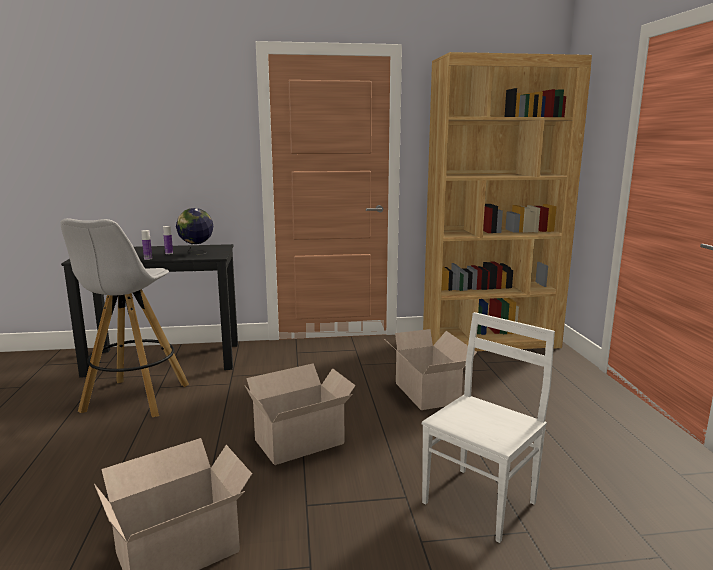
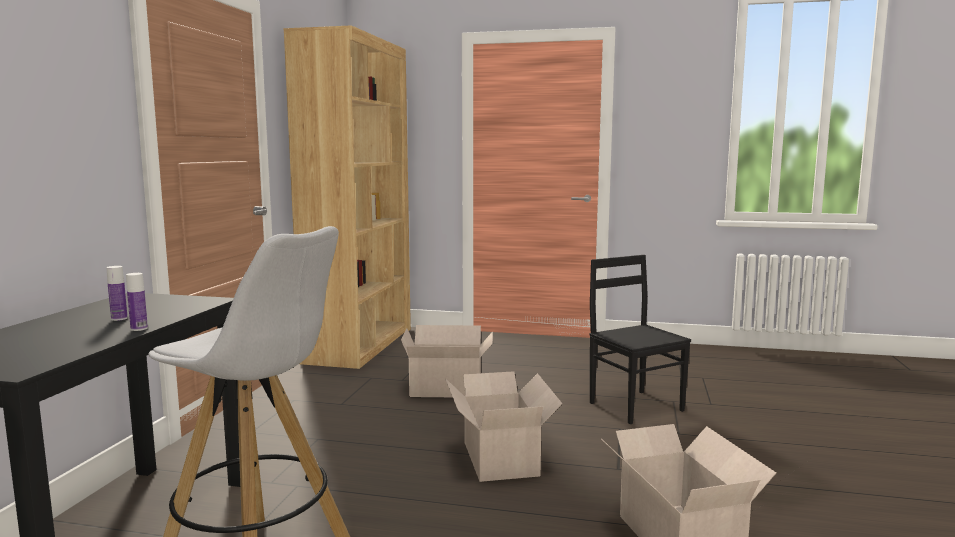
camera: 70 degrees left, 5 degrees down
(196, 253) = (162, 307): globe -> none
(481, 502) = (636, 406): white chair -> black chair

